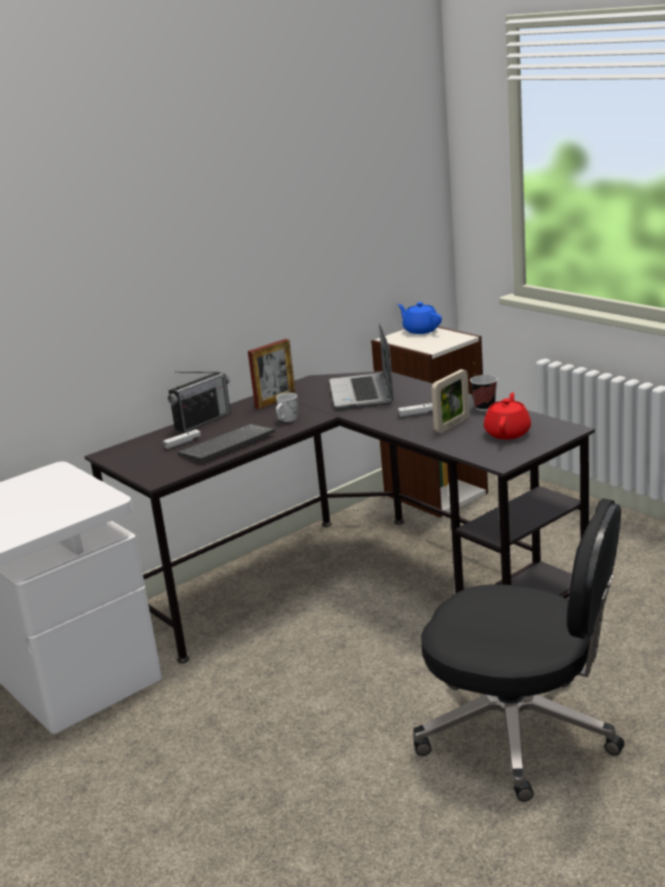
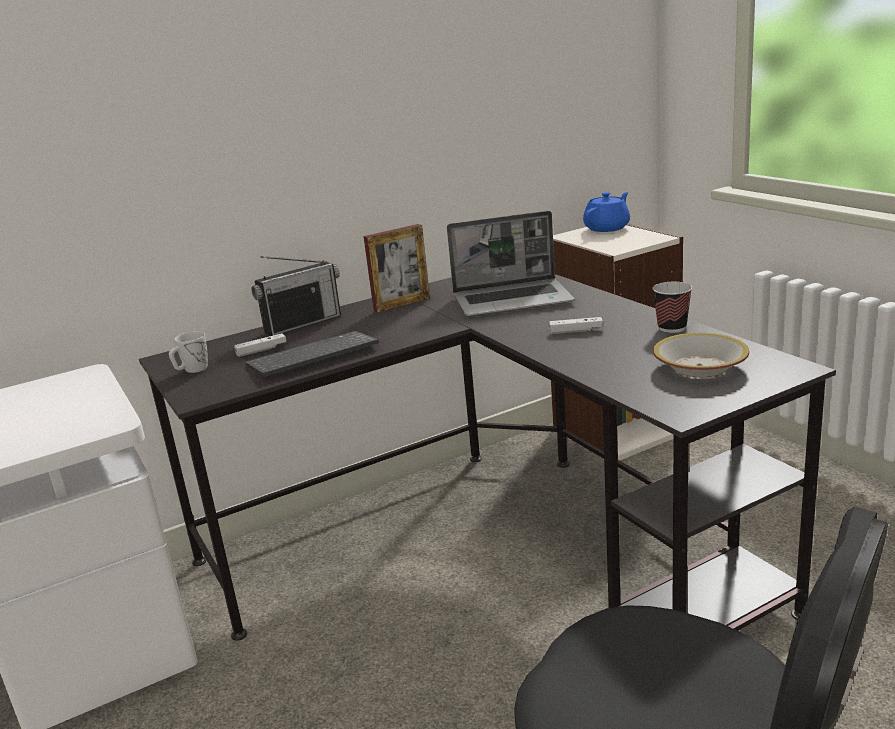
camera: 10 degrees right, 0 degrees up
(287, 420) = (403, 329): white mug -> white mug (192, 370)
(362, 393) = (513, 300): laptop -> laptop turned 105 degrees counterclockwise
(421, 330) = (607, 228): blue teapot -> blue teapot turned 75 degrees clockwise
(452, 425) = (619, 350): picture frame -> none
(508, 433) = (699, 367): red teapot -> bowl

